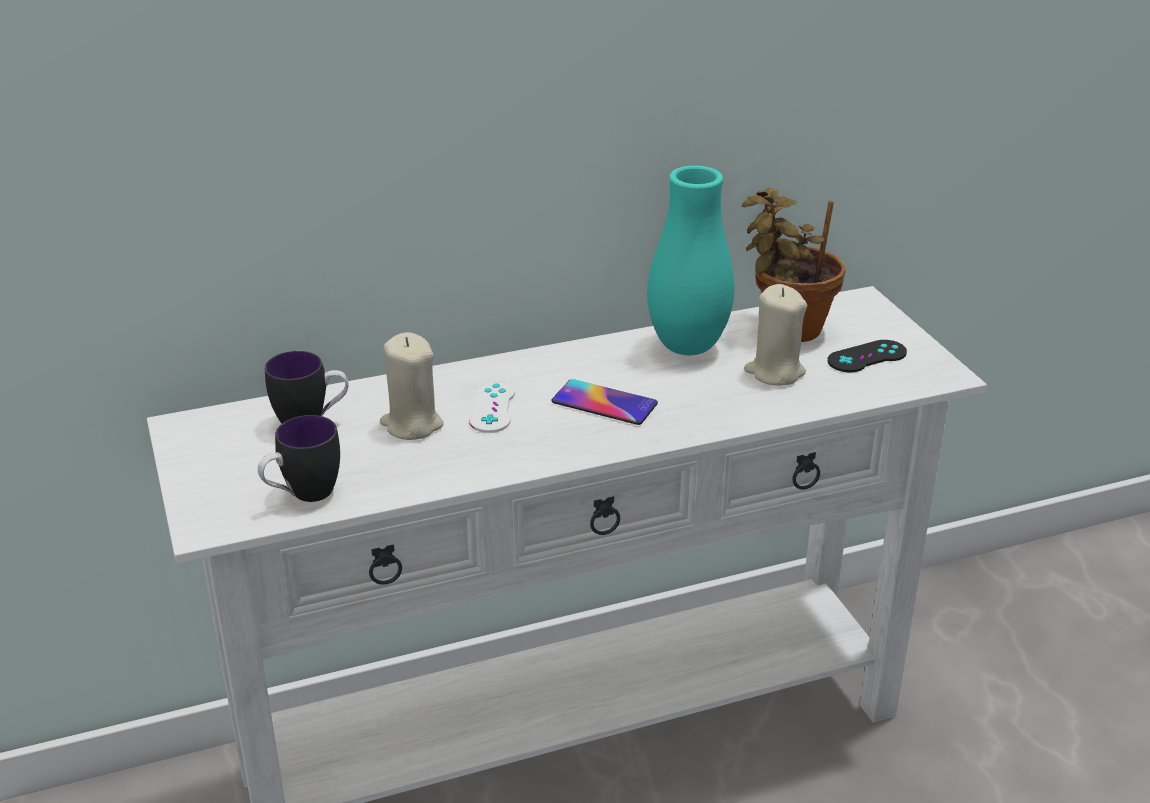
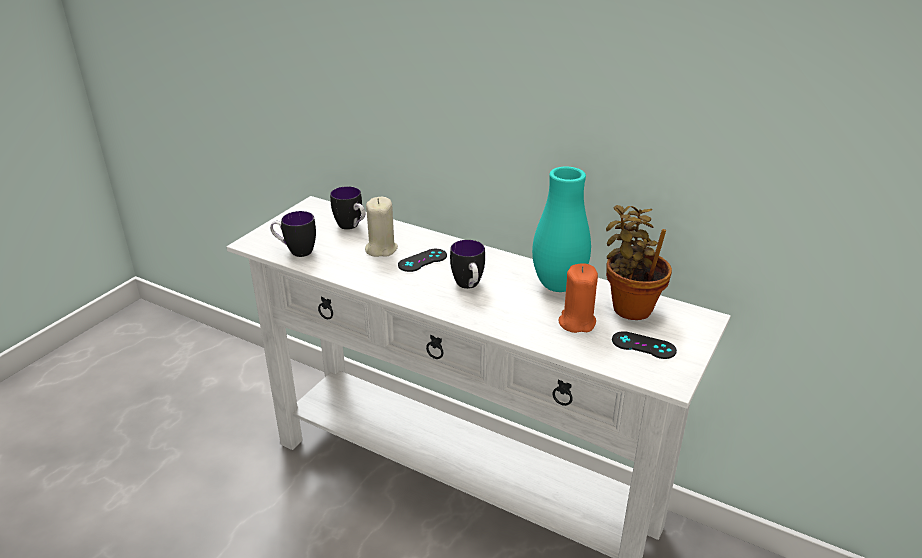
camera: 50 degrees right, 0 degrees up
(492, 407) = (422, 260): white game controller -> black game controller
(604, 403) = (469, 286): phone -> mug
(774, 372) = (576, 322): beige candle -> orange candle

